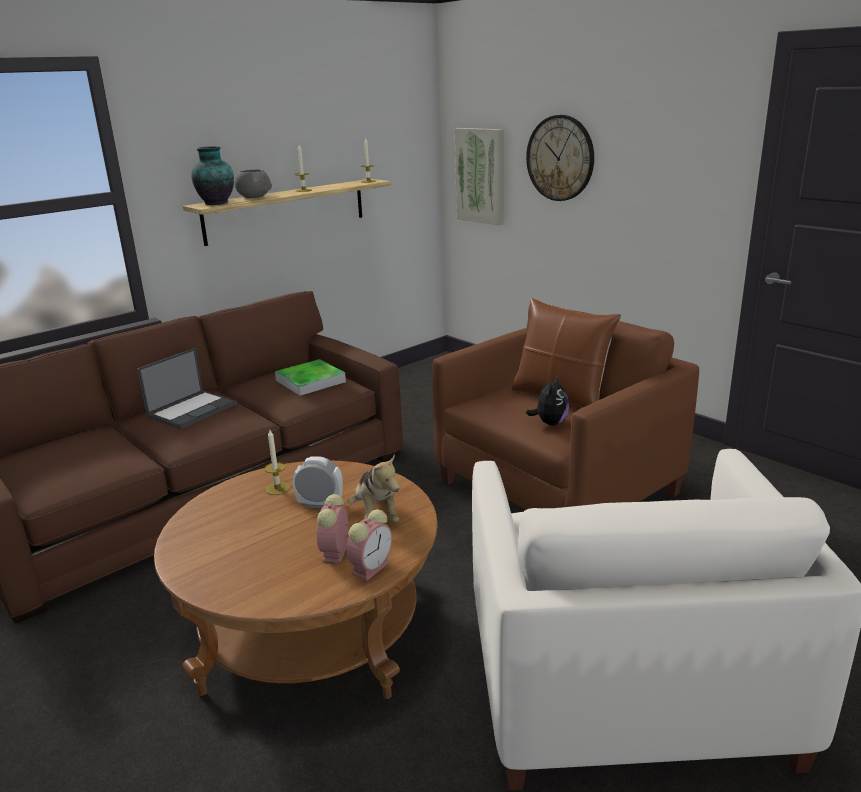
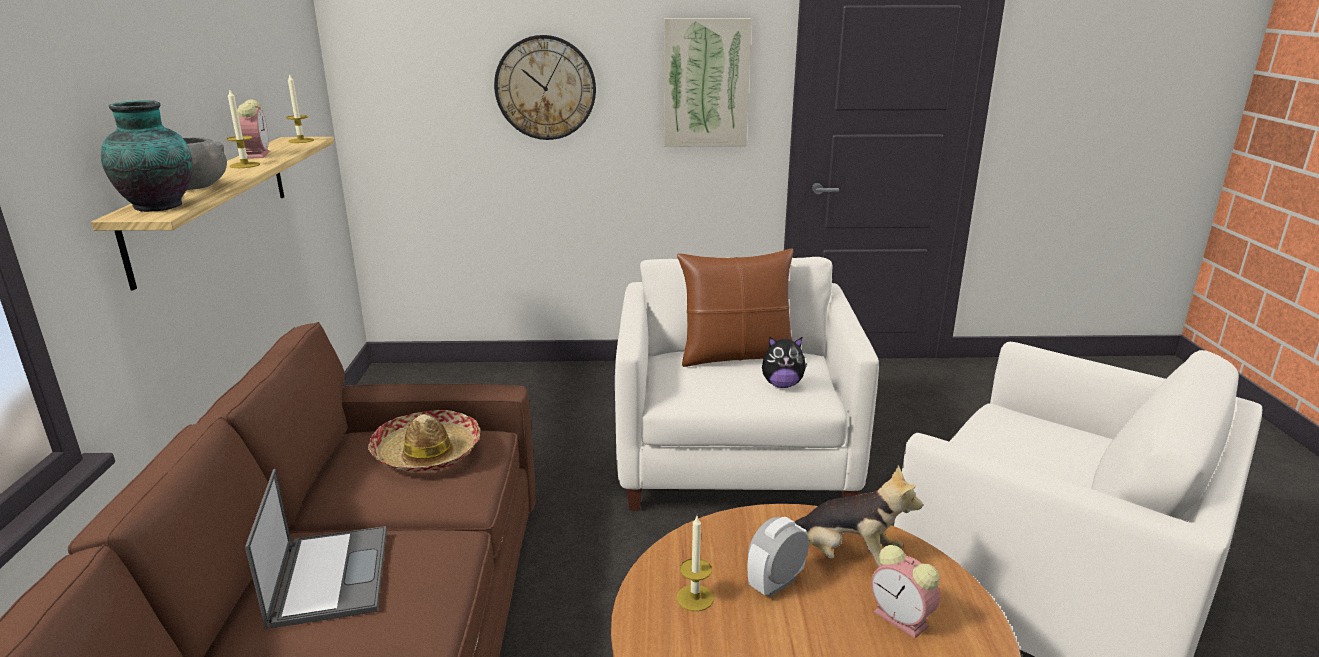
camera: 50 degrees left, 0 degrees up
(310, 381) = (427, 452): tray -> hat
(371, 567) = (956, 608): alarm clock -> alarm clock (257, 154)
(481, 175) = (412, 118): picture -> picture (706, 83)
(550, 423) = (782, 384): plush toy -> plush toy turned 120 degrees clockwise
(556, 487) = (733, 459): brown armchair -> white armchair

